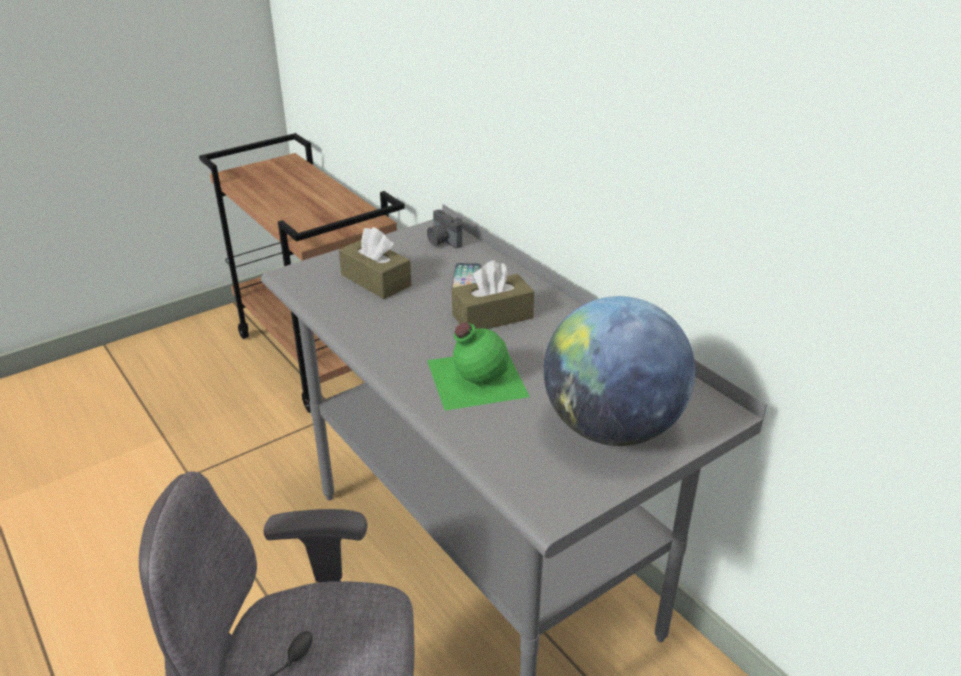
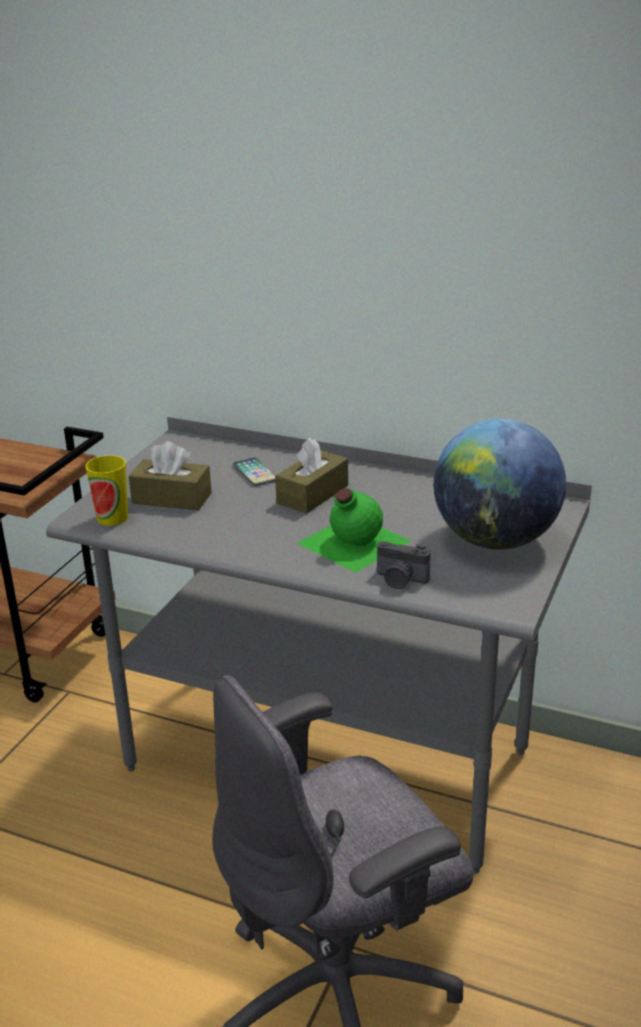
camera: 30 degrees left, 5 degrees down
(313, 283) = (112, 518): none -> cup
(442, 241) = (195, 450): camera -> camera (400, 580)

